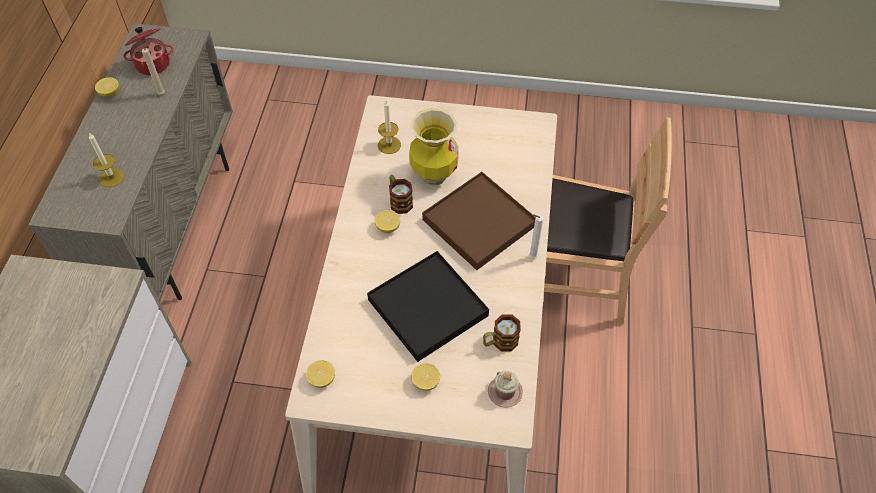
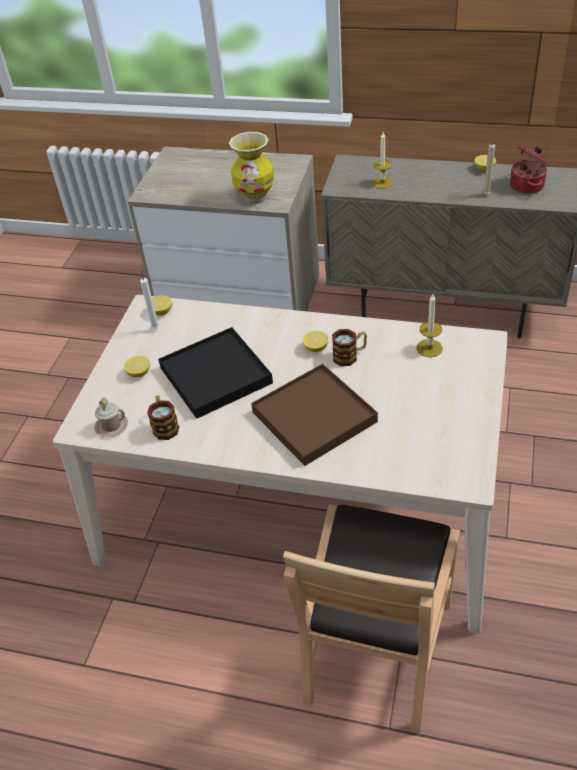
camera: 100 degrees right, 10 degrees down
(433, 175) = (384, 382): vase -> vase (255, 198)
(531, 257) = (261, 458): white candle -> white candle (156, 328)

